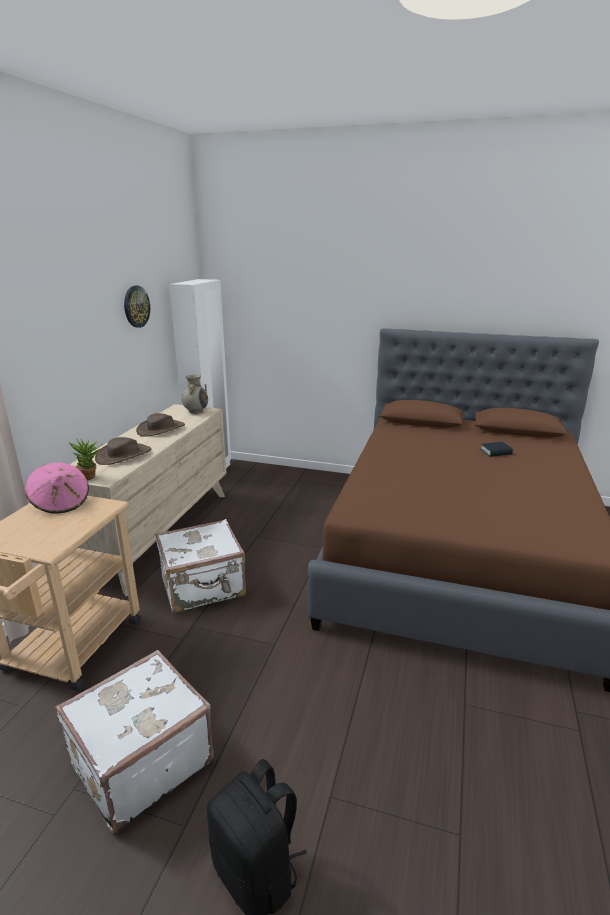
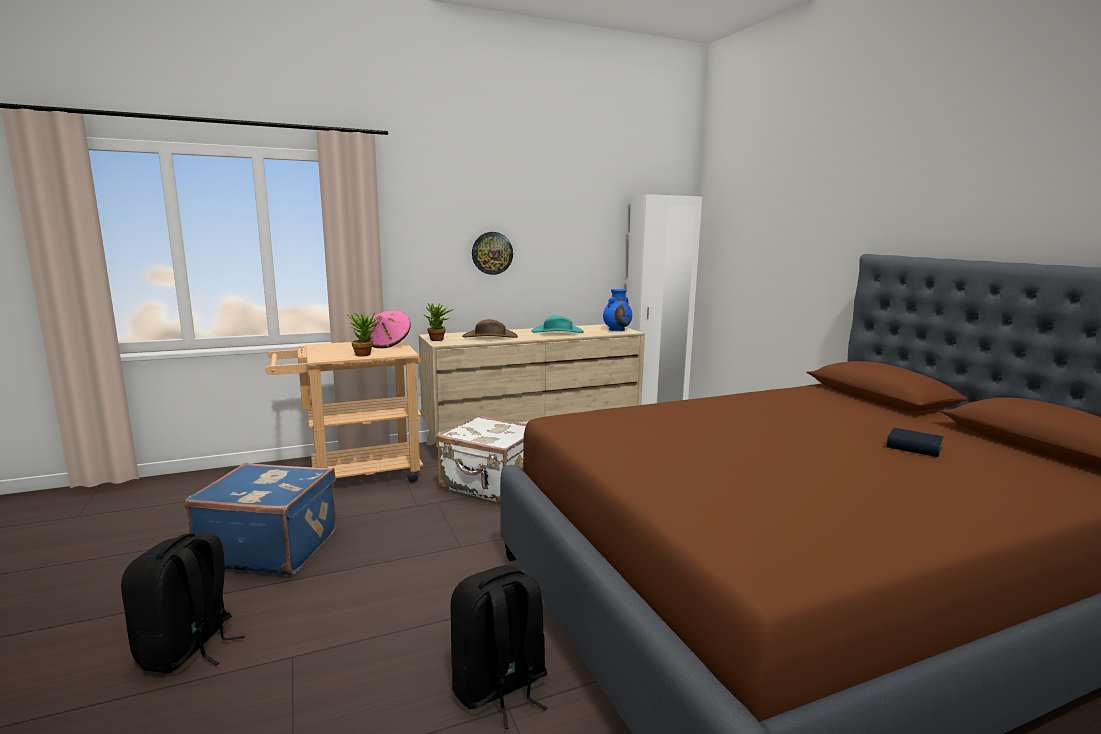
camera: 50 degrees right, 10 degrees down
(81, 524) = (365, 354): none -> potted plant
(136, 306) = (575, 210): wall clock -> wall clock (492, 253)
(140, 761) = (271, 547): white suitcase -> blue suitcase
(161, 429) = (557, 332): brown hat -> turquoise hat
(196, 411) = (617, 329): beige vase -> blue vase
(445, 699) = (499, 688): none -> black backpack

